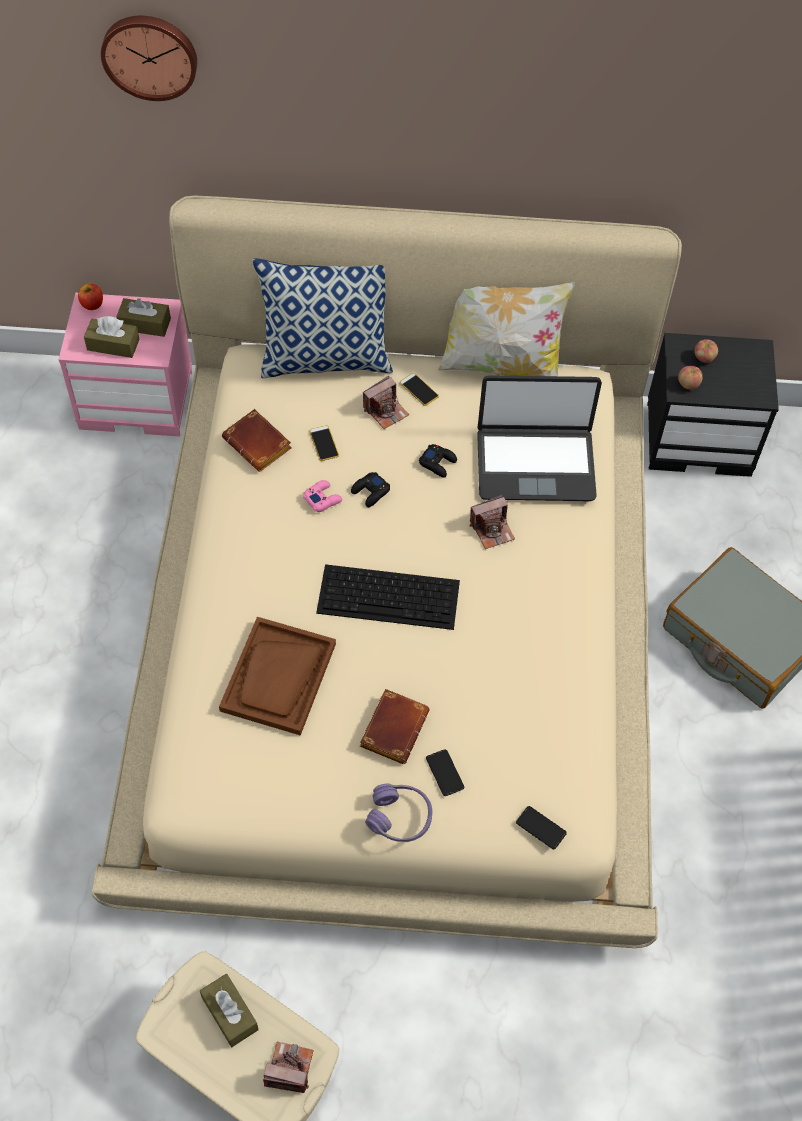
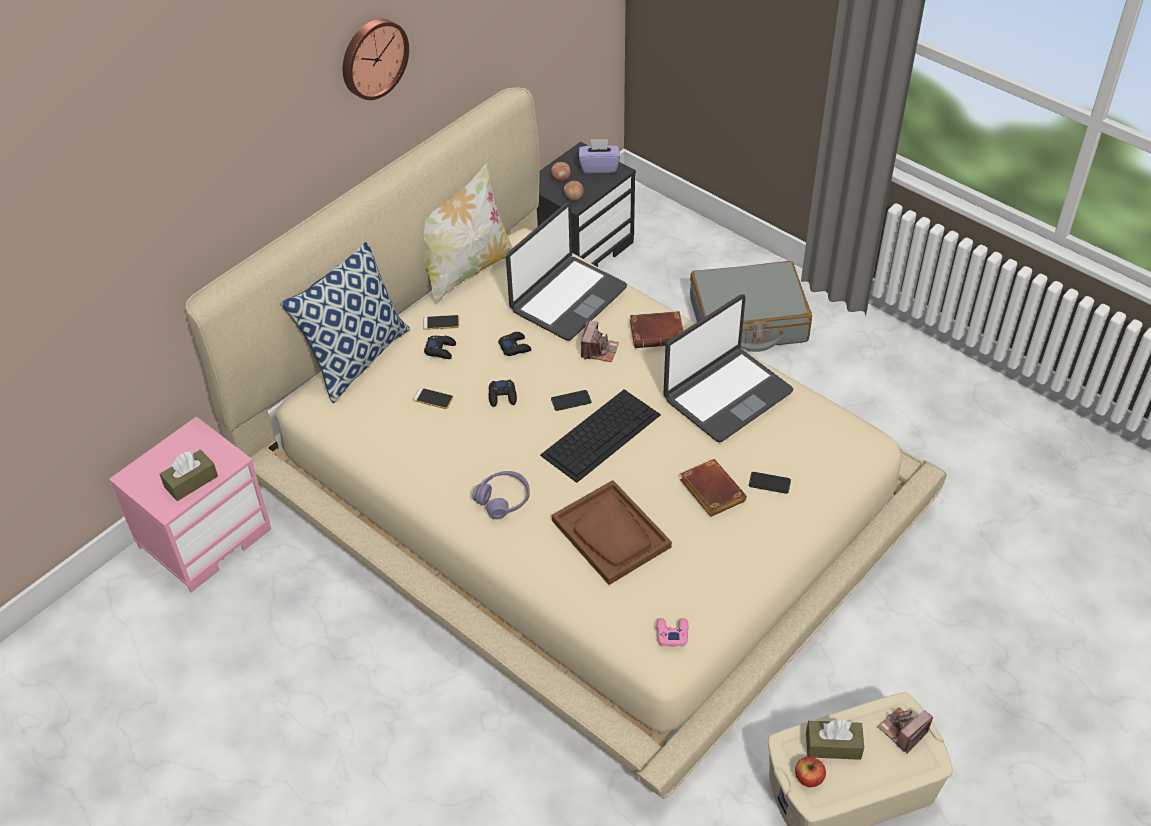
camera: 50 degrees left, 10 degrees down
(92, 304) = (134, 474): apple -> apple (808, 778)
(145, 324) = (194, 451): brown tissue box -> none
(150, 55) = (120, 183): wall clock -> wall clock (372, 58)
(260, 444) = (394, 436): brown book -> brown book (658, 333)
(322, 498) = (481, 425): pink game controller -> pink game controller (672, 633)
(386, 411) = (440, 350): camera -> black game controller
(400, 817) = (783, 528): purple headphones -> purple headphones (503, 499)
(527, 670) = (726, 395): none -> laptop
(541, 828) = (851, 457): phone -> phone (571, 401)
(751, 377) = (599, 167): none -> purple tissue box

